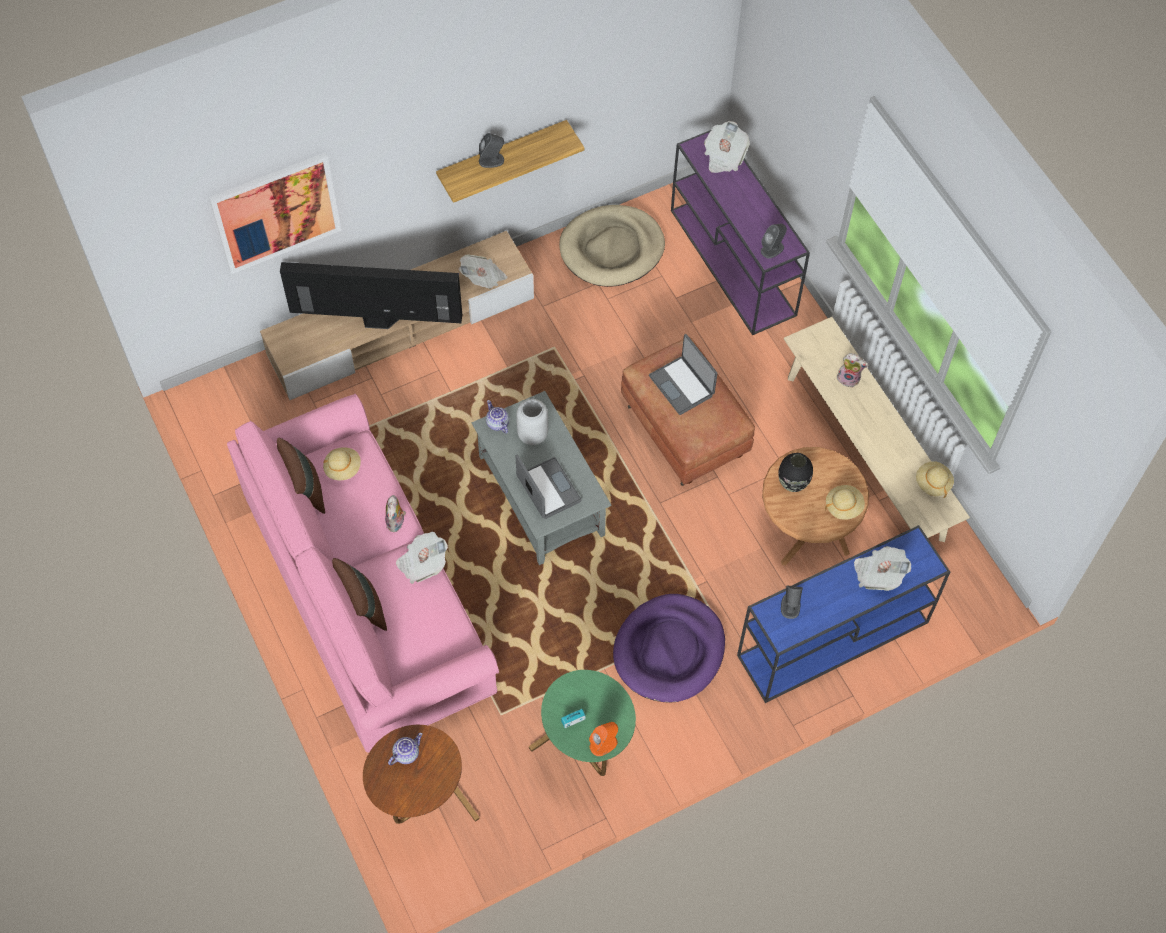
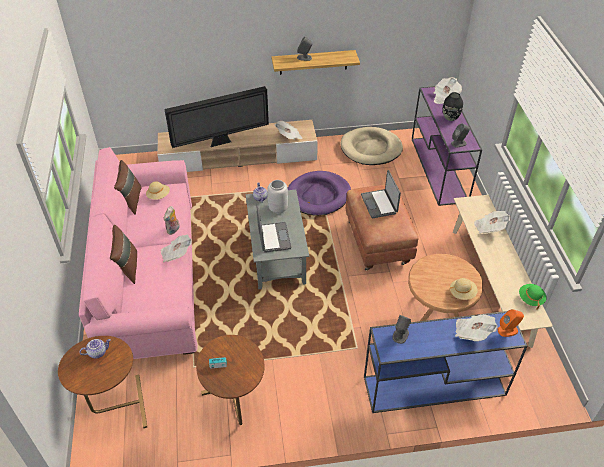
camera: 20 degrees right, 15 degrees down
(276, 212) = (170, 46): picture -> none
(377, 321) = (221, 142): television -> television turned 135 degrees clockwise
(585, 754) = (236, 408): green side table -> brown side table
(603, 744) = (231, 387): orange speaker -> orange speaker (508, 330)
(669, 650) = (319, 361): purple dog bed -> purple dog bed (318, 195)
(792, 483) = (431, 271): black vase -> black vase (450, 117)
(849, 378) = (489, 228): plush toy -> newspaper
(933, 483) = (530, 299): beige hat -> green hat

